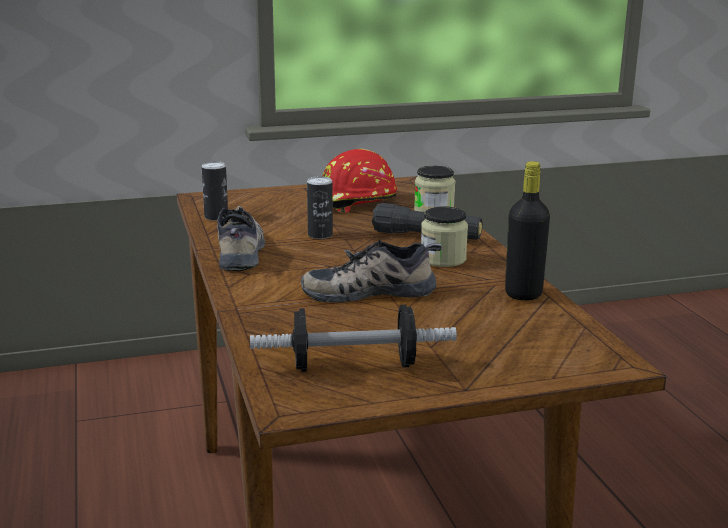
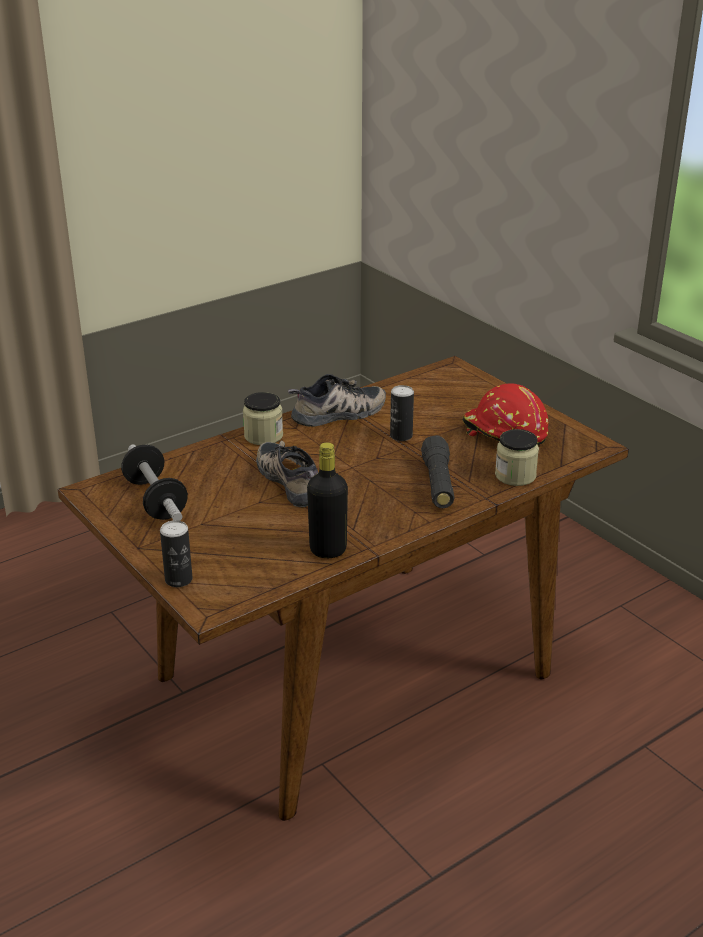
camera: 70 degrees right, 10 degrees up
(216, 217) = (408, 385): can -> can (178, 579)
(443, 259) = (385, 501): jar -> jar (263, 436)

